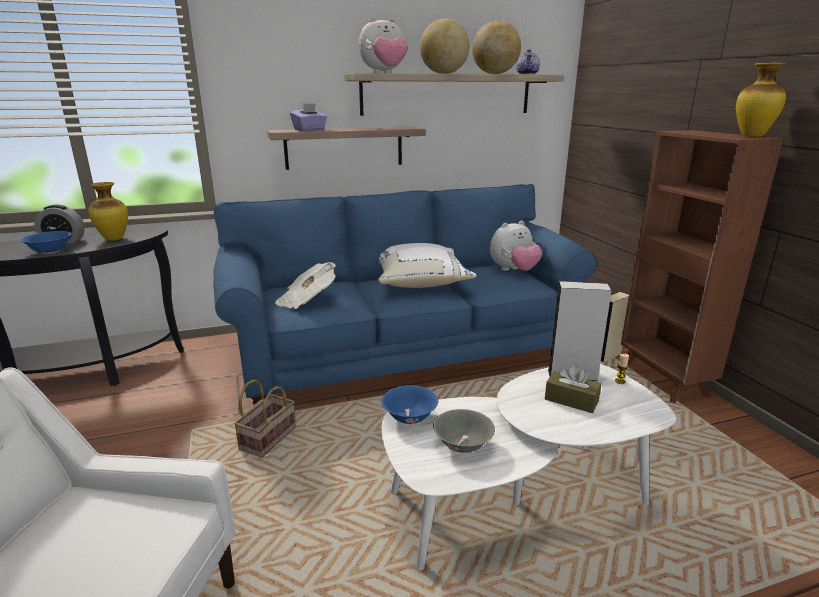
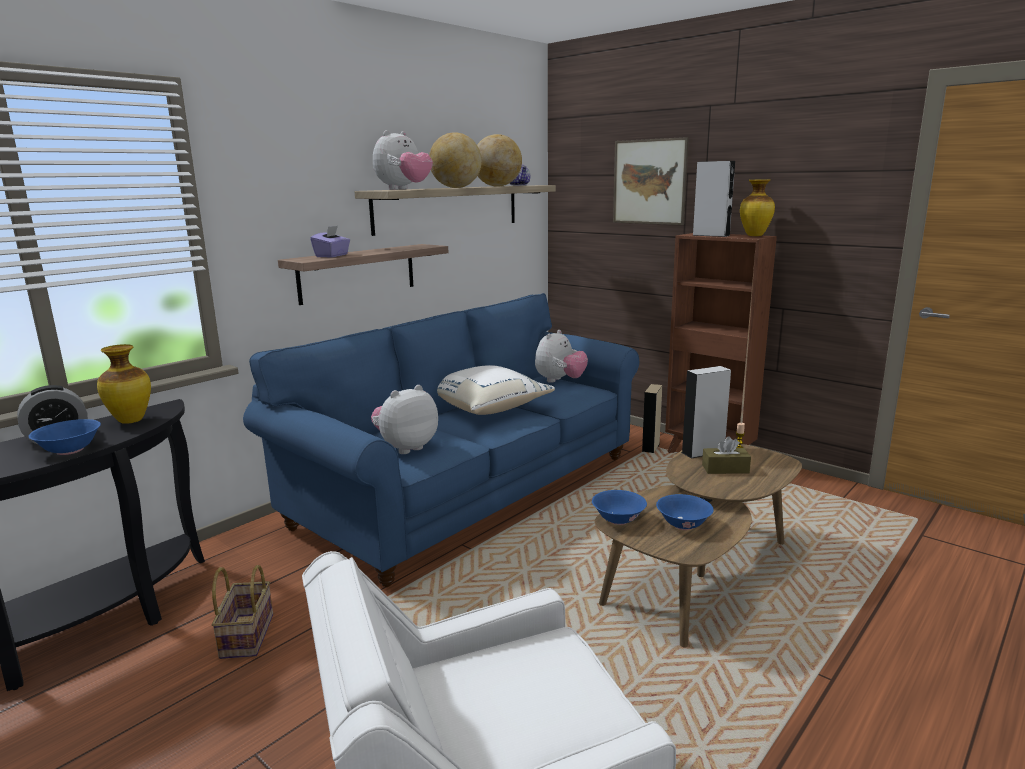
camera: 30 degrees left, 5 degrees down
(268, 437) = (429, 606): basket -> basket (246, 635)
(307, 301) = (405, 447): newspaper -> plush toy
(463, 445) = (683, 524): grey bowl -> blue bowl
(517, 500) = (699, 573): white coffee table -> brown coffee table
(661, 70) = (649, 182): none -> picture
(697, 133) = (711, 235): none -> grey speaker

